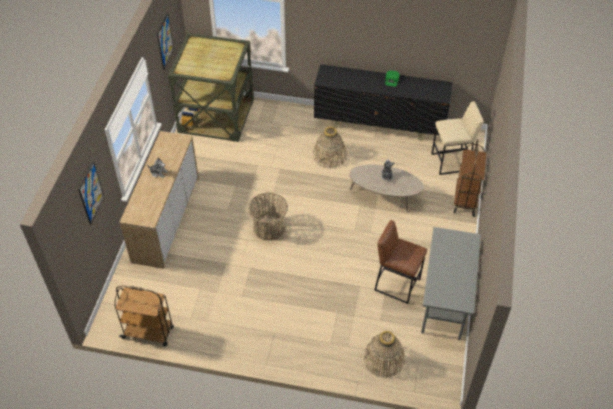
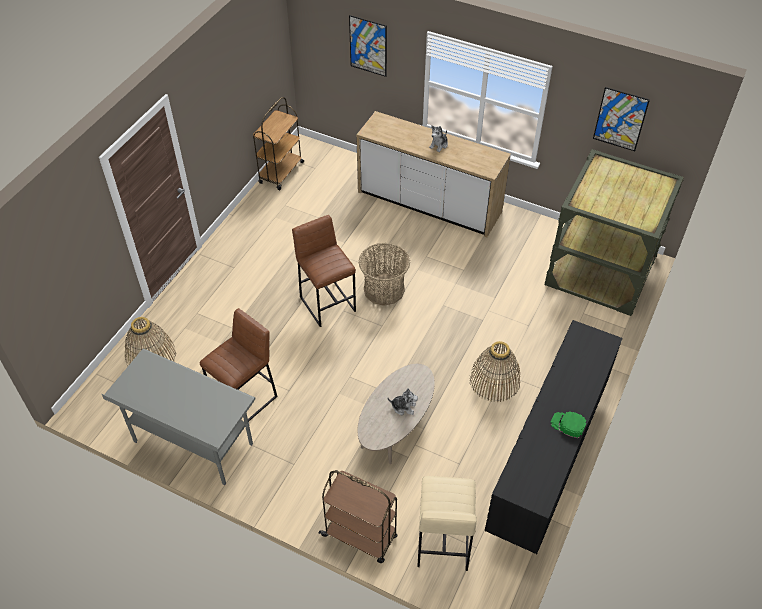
camera: 105 degrees right, 0 degrees up
(293, 259) = (327, 303): none -> brown stool

